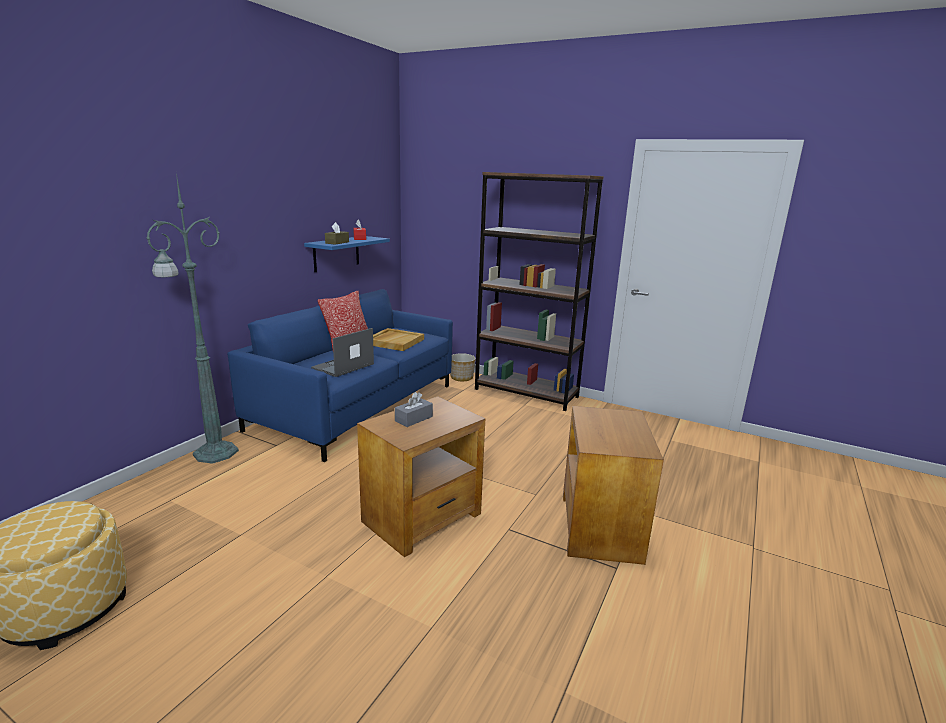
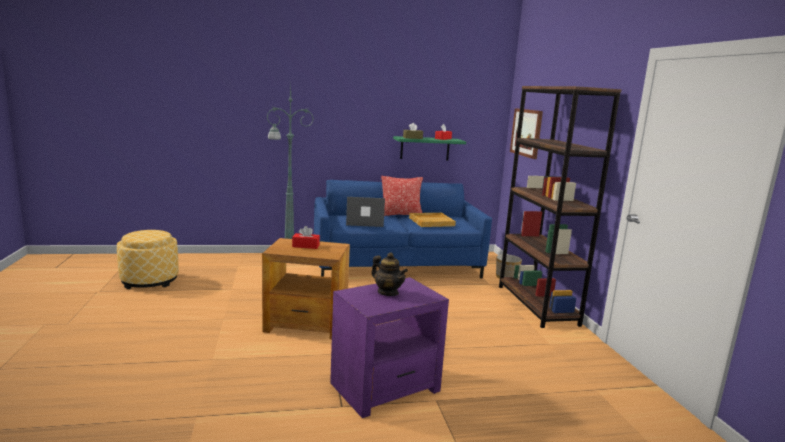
camera: 50 degrees right, 5 degrees down
(336, 253) = (425, 148): blue shelf -> green shelf
(413, 419) = (306, 246): grey tissue box -> red tissue box
(443, 221) = (526, 132): none -> picture
(600, 526) = (386, 387): brown side table -> purple side table
(606, 429) = (388, 292): none -> teapot

